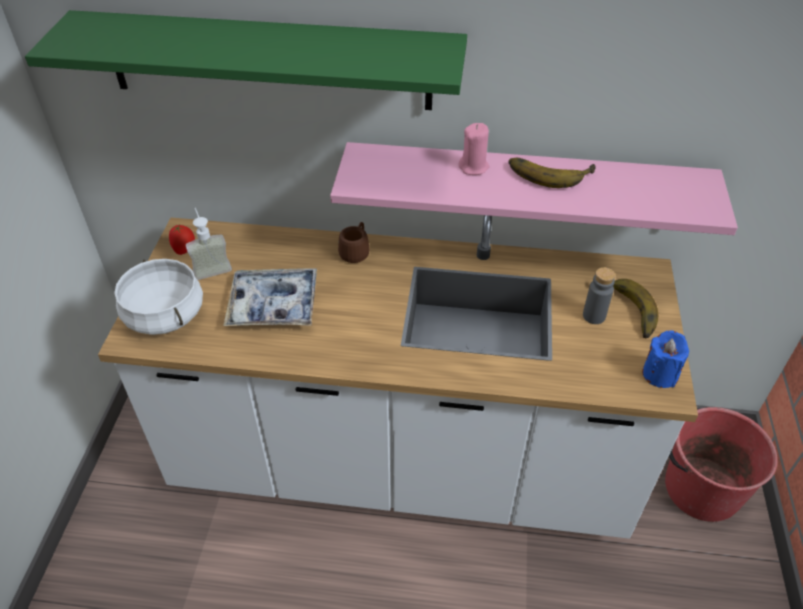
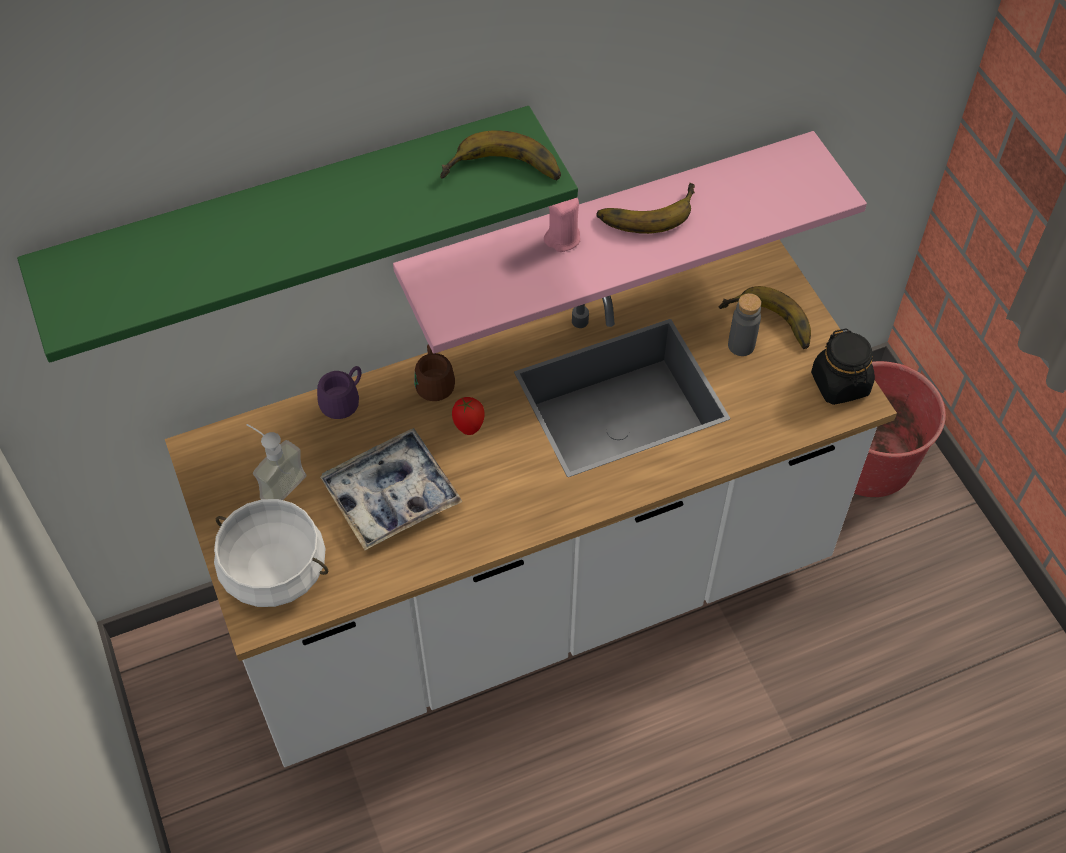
camera: 30 degrees left, 10 degrees up
(185, 250) = (224, 476): tomato -> tomato (469, 426)
(291, 239) = (344, 400): none -> purple mug
(410, 61) = (502, 175): none -> banana
(660, 374) = (840, 384): blue candle -> black jar

